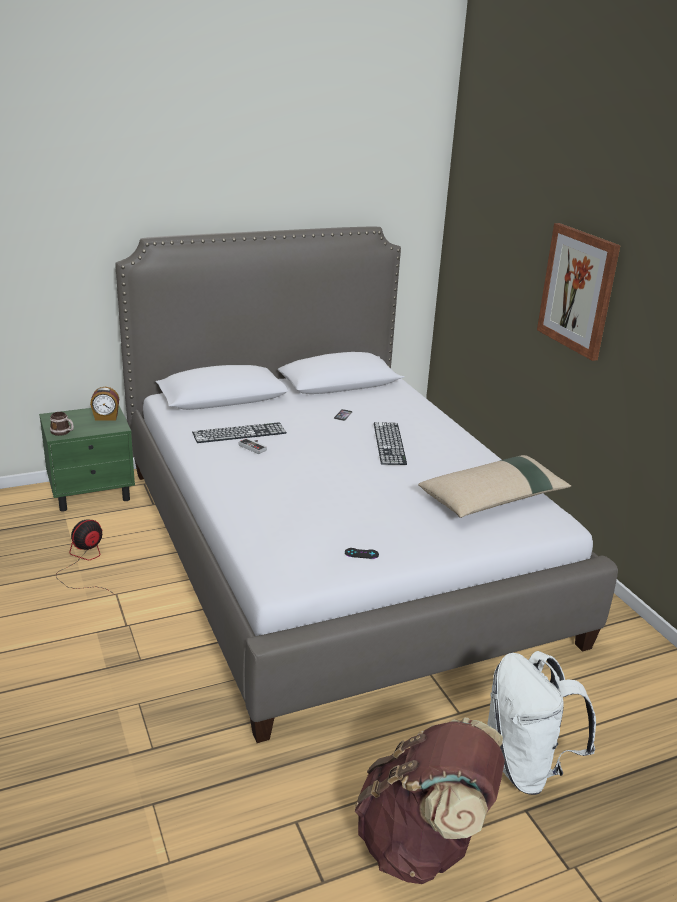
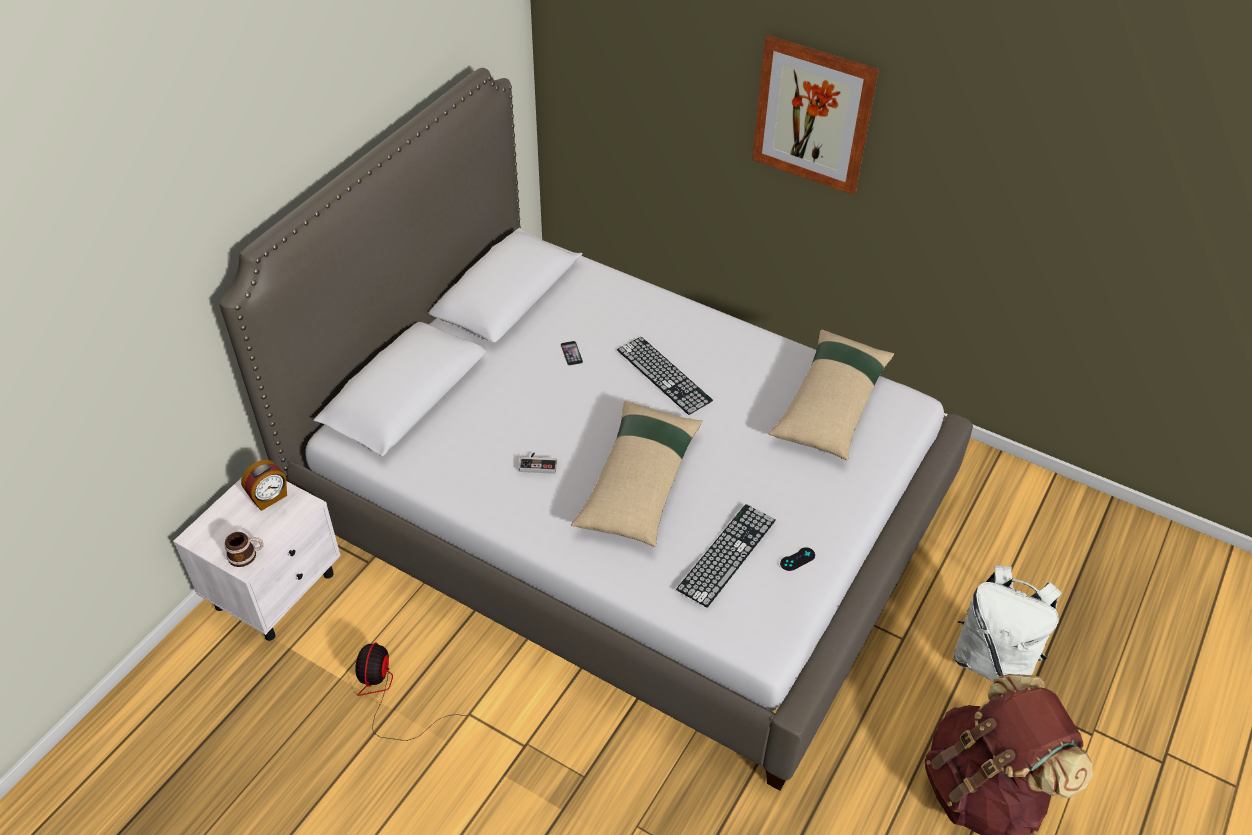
camera: 35 degrees left, 20 degrees up
(92, 493) = (276, 589): green nightstand -> white nightstand
(239, 433) = (496, 449): keyboard -> keyboard (727, 554)
(304, 477) = (639, 482): none -> beige pillow

